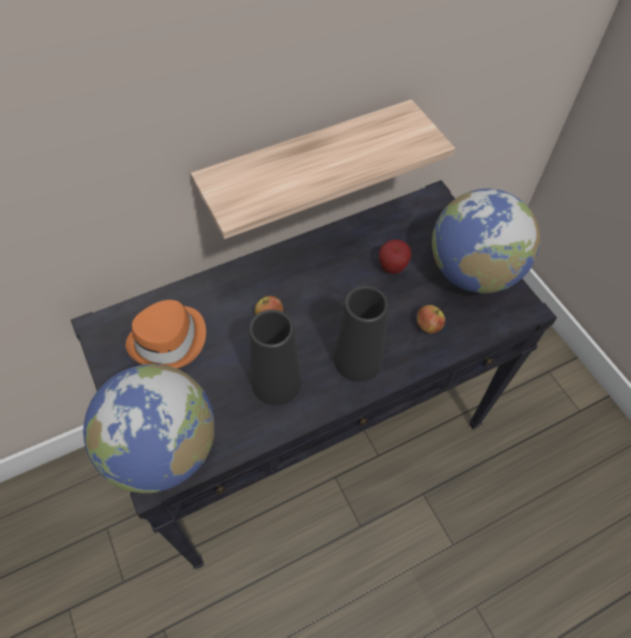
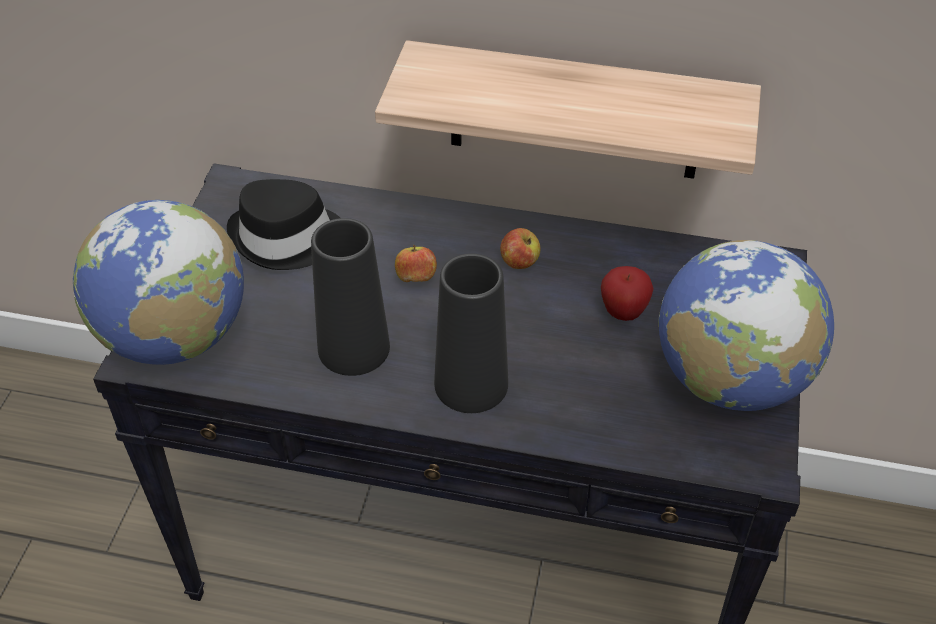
camera: 40 degrees right, 10 degrees down
(169, 340) = (287, 238): orange hat -> black hat
(428, 326) = (600, 402): apple -> apple (519, 262)

